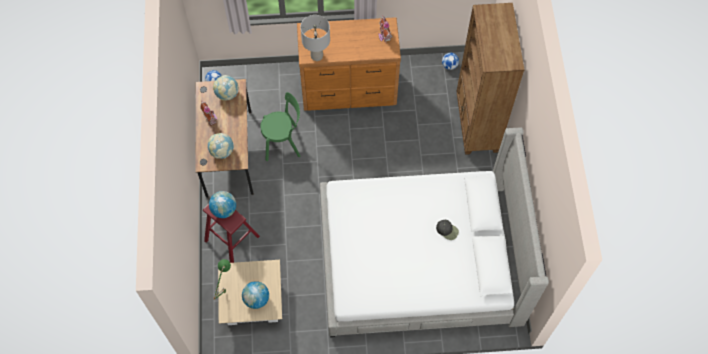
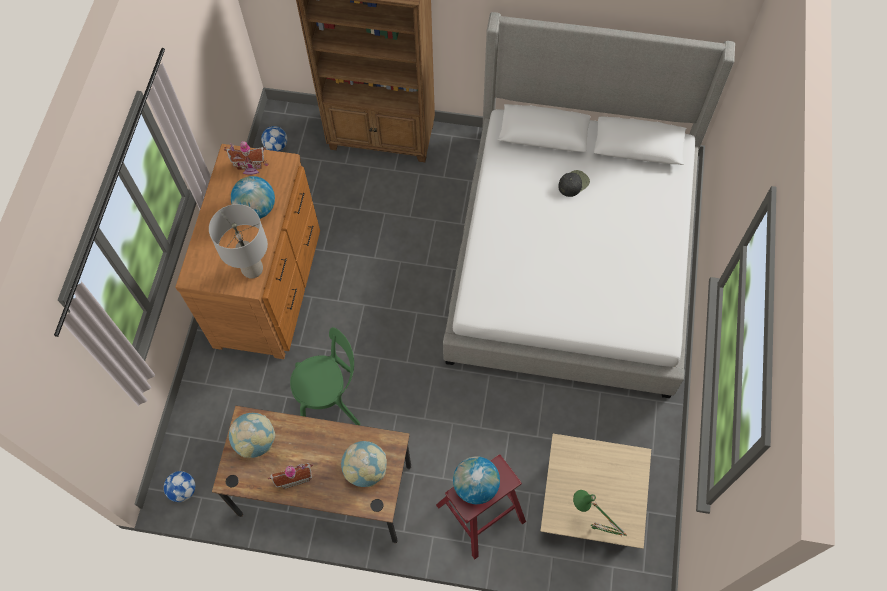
camera: 75 degrees left, 0 degrees up
(256, 299) = (613, 481): globe -> globe (256, 209)
(283, 142) = (332, 400): green chair -> green chair turned 75 degrees clockwise

